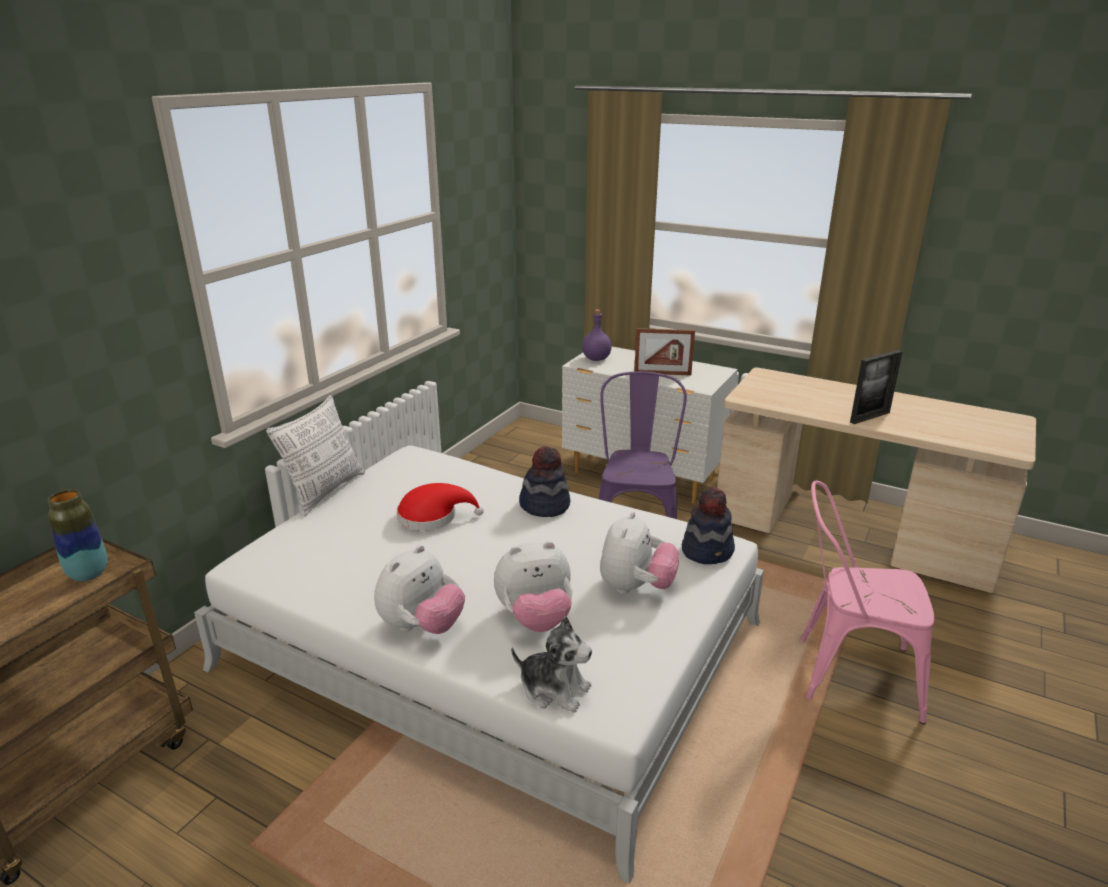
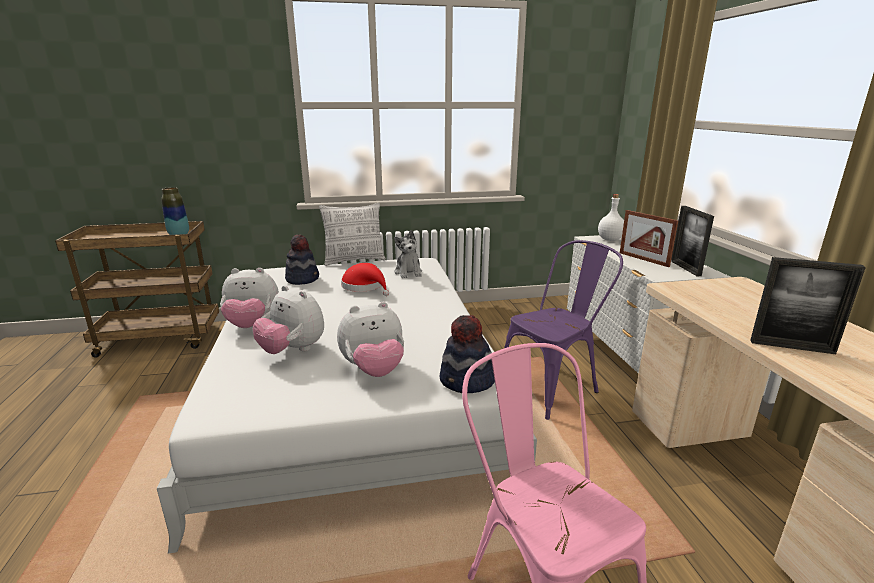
camera: 50 degrees right, 5 degrees down
(545, 505) = (431, 309): hat -> hat (302, 279)
(554, 689) = (220, 384): plush toy -> plush toy (408, 272)
(596, 359) = (610, 239): purple bottle -> white bottle
(702, 372) = (685, 268): none -> picture frame

